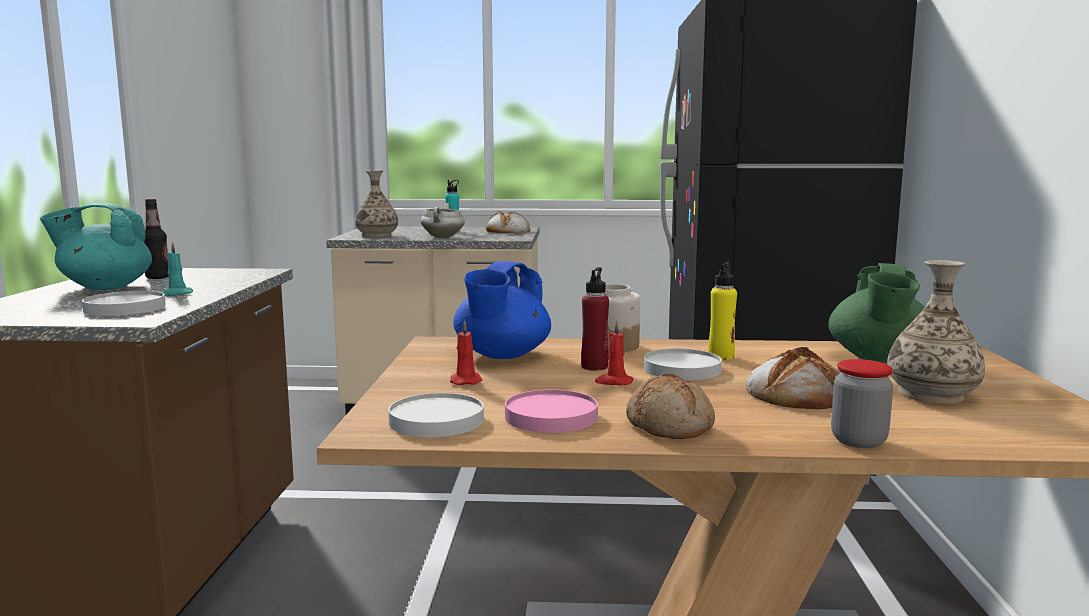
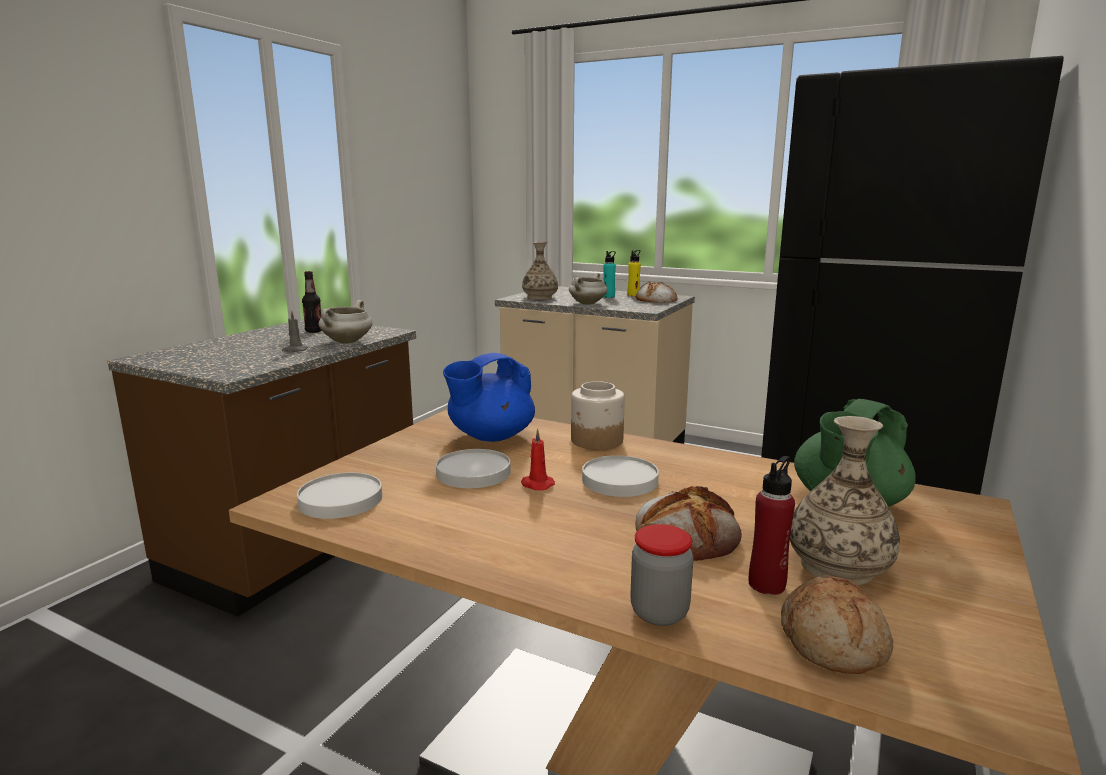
camera: 25 degrees right, 5 degrees up
(105, 287) = (267, 338): turquoise teapot -> none
(124, 308) = (241, 361): white plate -> white plate (473, 473)
(175, 294) = (294, 350): turquoise candle -> grey candle
(229, 283) = (347, 342): none -> white cooking pot
(465, 381) = (422, 460): red candle -> none
(550, 416) = (428, 514): pink plate -> none
(594, 367) = (546, 463): red bottle -> red bottle (767, 584)
(670, 426) = (508, 548): bread -> bread (833, 642)
(721, 356) = (681, 470): yellow bottle -> yellow bottle (633, 295)

